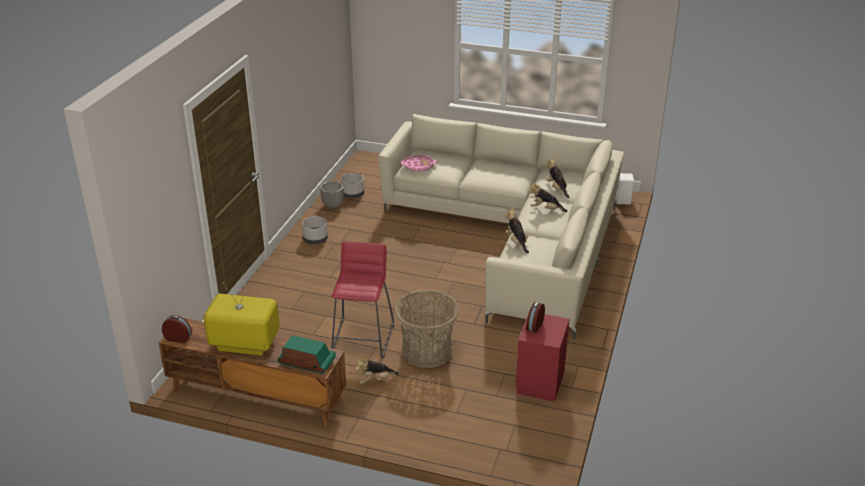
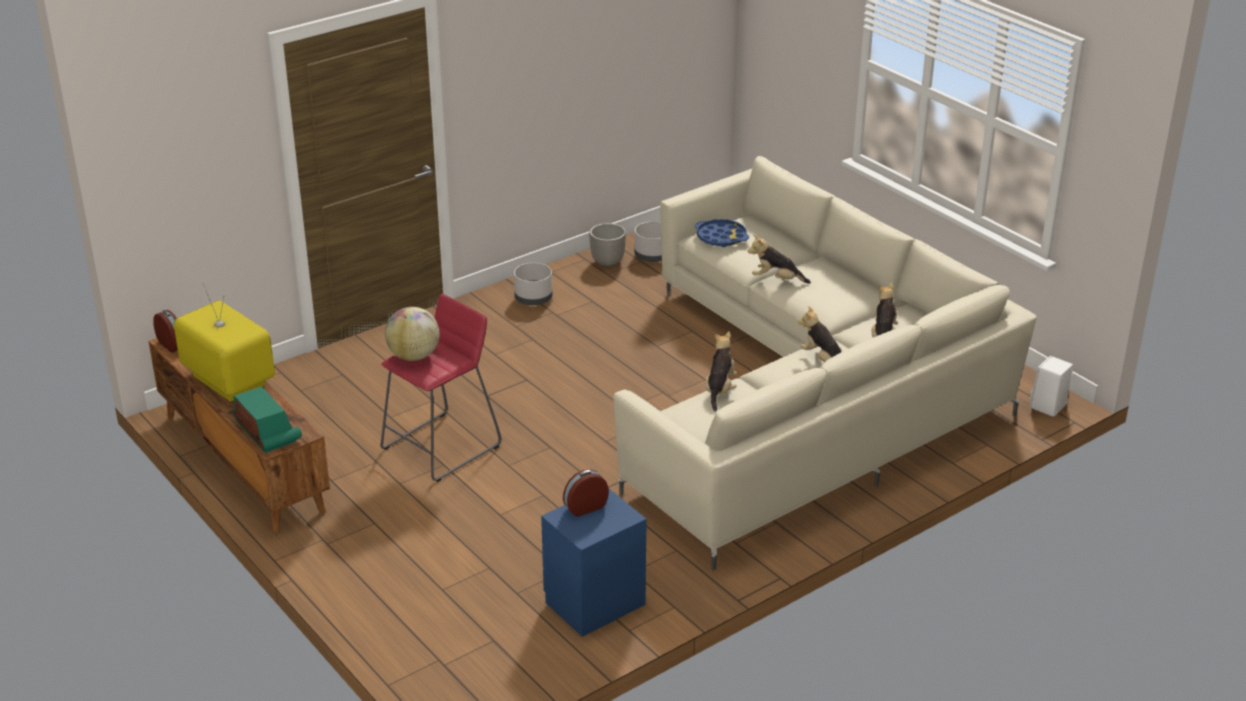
camera: 35 degrees right, 0 degrees up
(348, 285) = (414, 356): none -> globe
(375, 380) = (395, 504): plush toy -> plush toy (776, 280)
(418, 166) = (721, 237): pink tray -> blue tray
(427, 351) = (499, 497): basket -> none
(540, 382) = (594, 603): red nightstand -> blue nightstand

